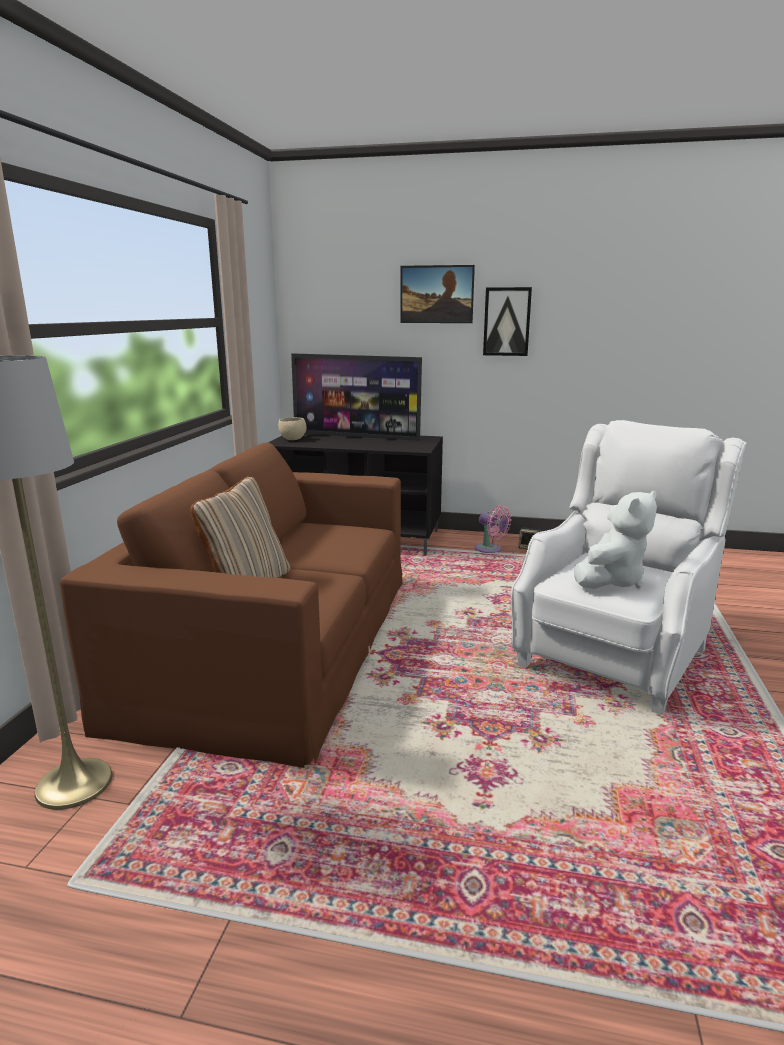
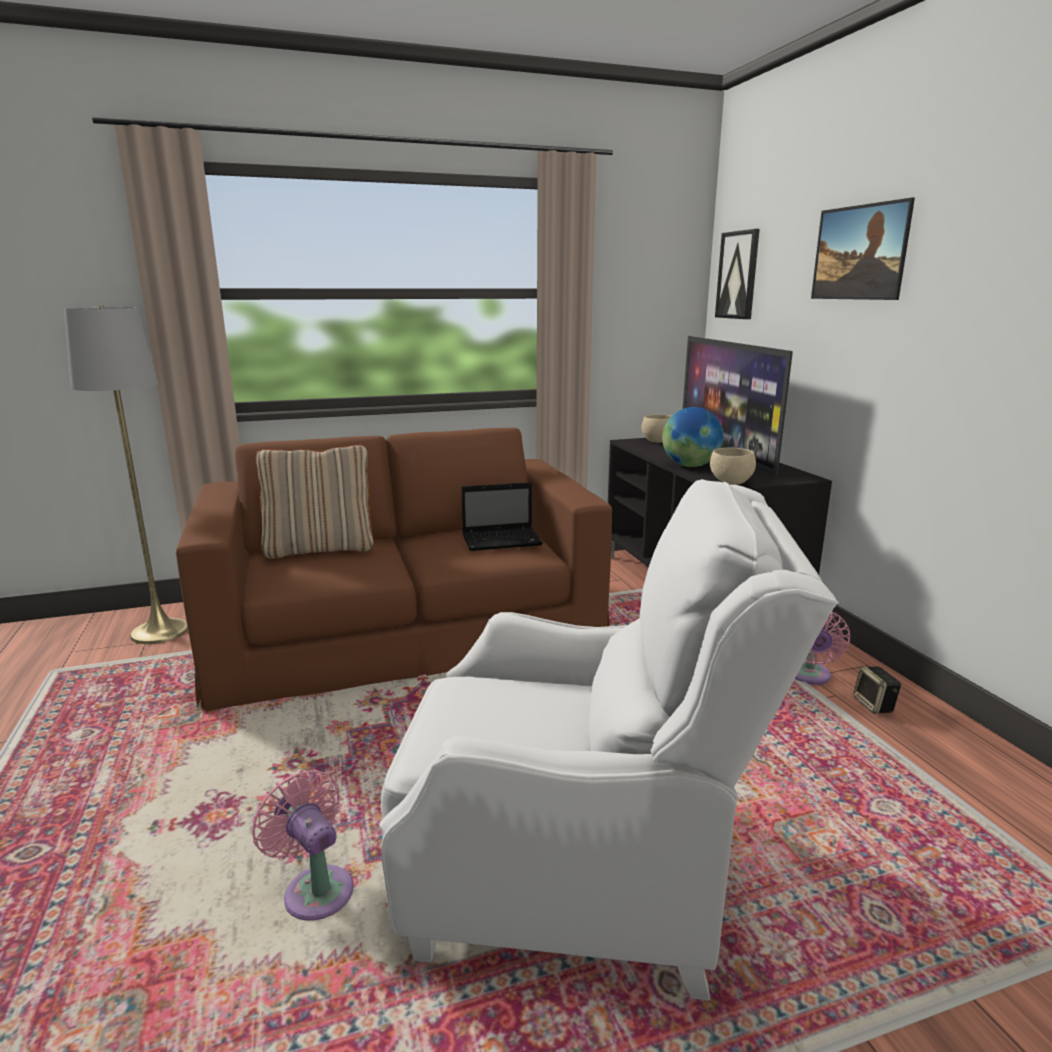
camera: 60 degrees right, 0 degrees up
(334, 530) = (503, 540): none -> laptop
(367, 446) = (690, 466): none -> globe
(418, 448) = (731, 483): none -> beige bowl
(507, 321) = (948, 298): picture -> picture (738, 275)
(589, 739) = (315, 889): none -> pink fan
(611, 580) = (490, 722): white plush toy -> none

